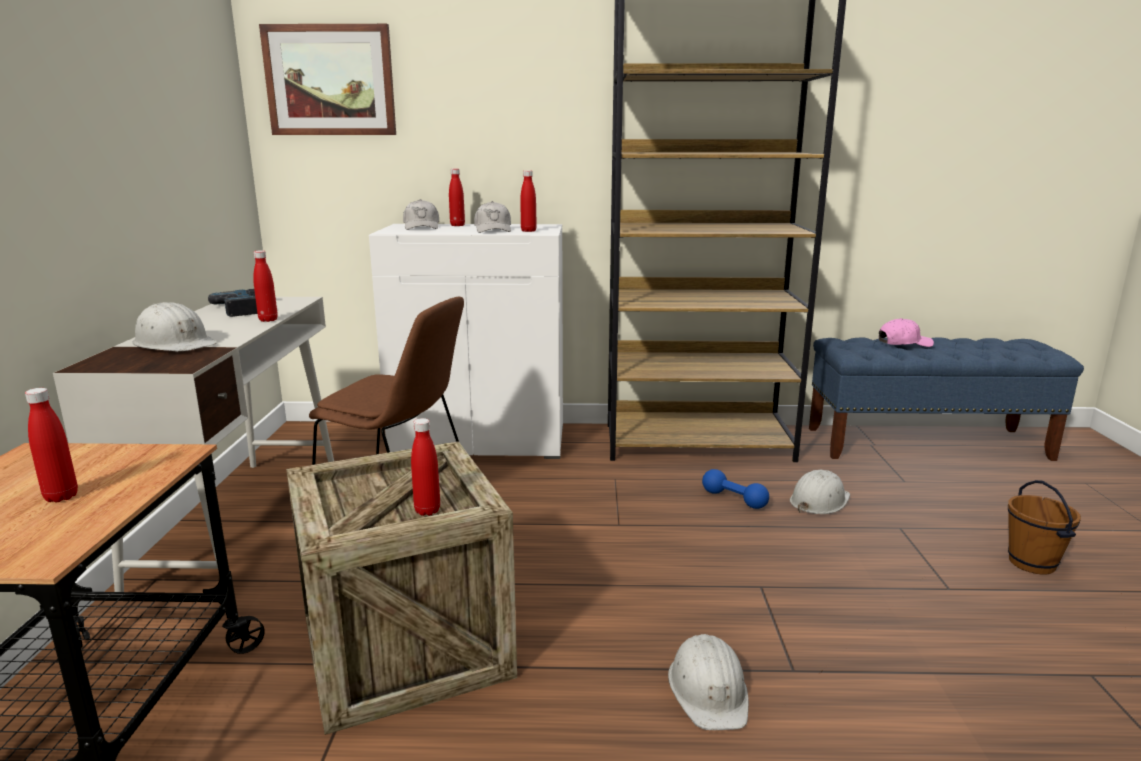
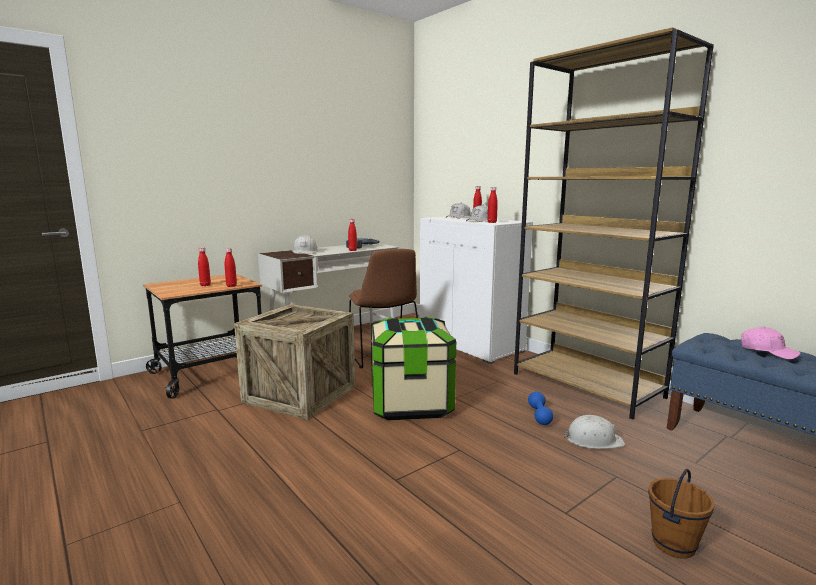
camera: 50 degrees right, 5 degrees down
(330, 81) = (442, 141): picture -> none
(427, 511) = (293, 328): red bottle -> red bottle (231, 286)
(592, 562) = (411, 404): none -> storage box
(709, 690) = (350, 462): white hard hat -> none

